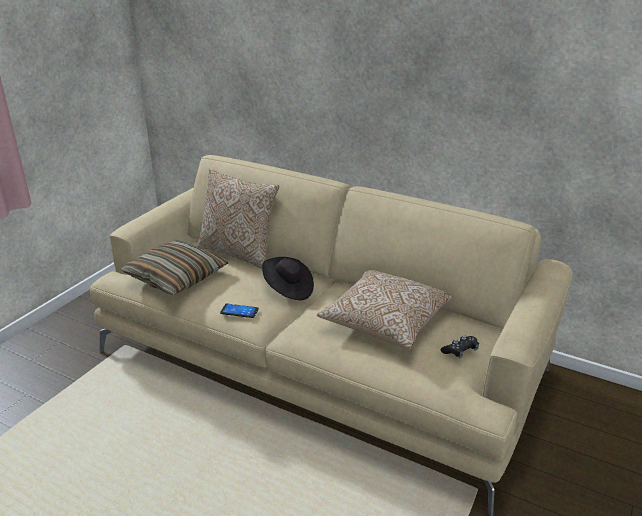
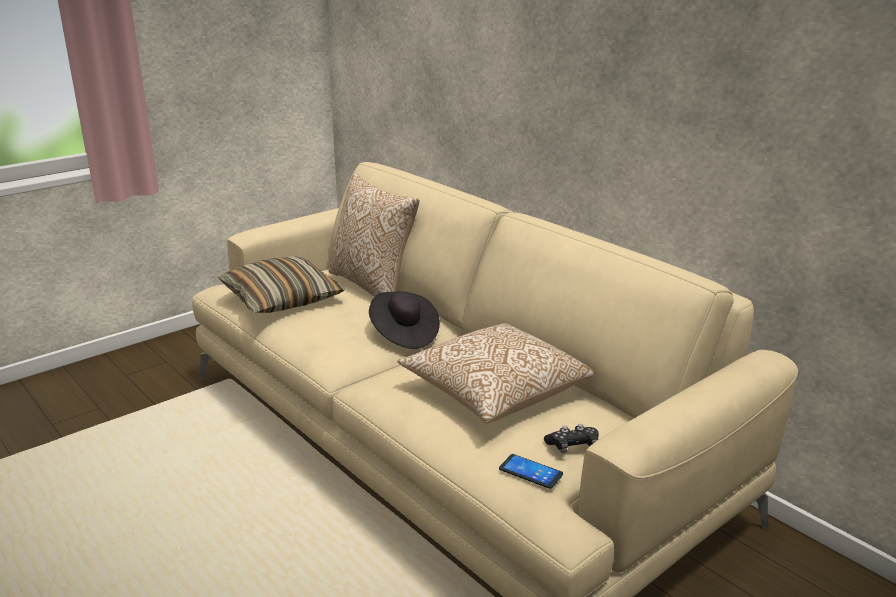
camera: 20 degrees right, 5 degrees down
(239, 311) = (324, 346): phone -> phone (530, 472)

